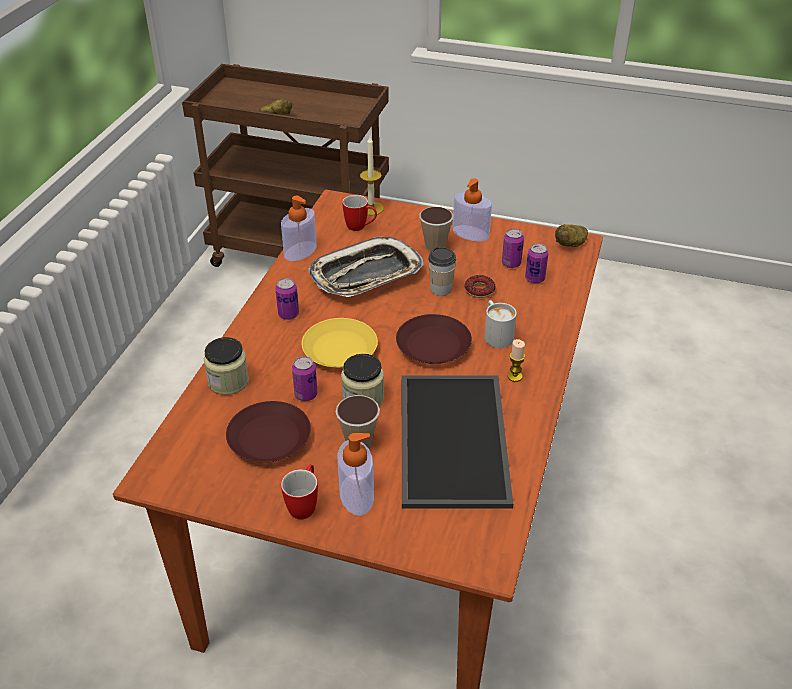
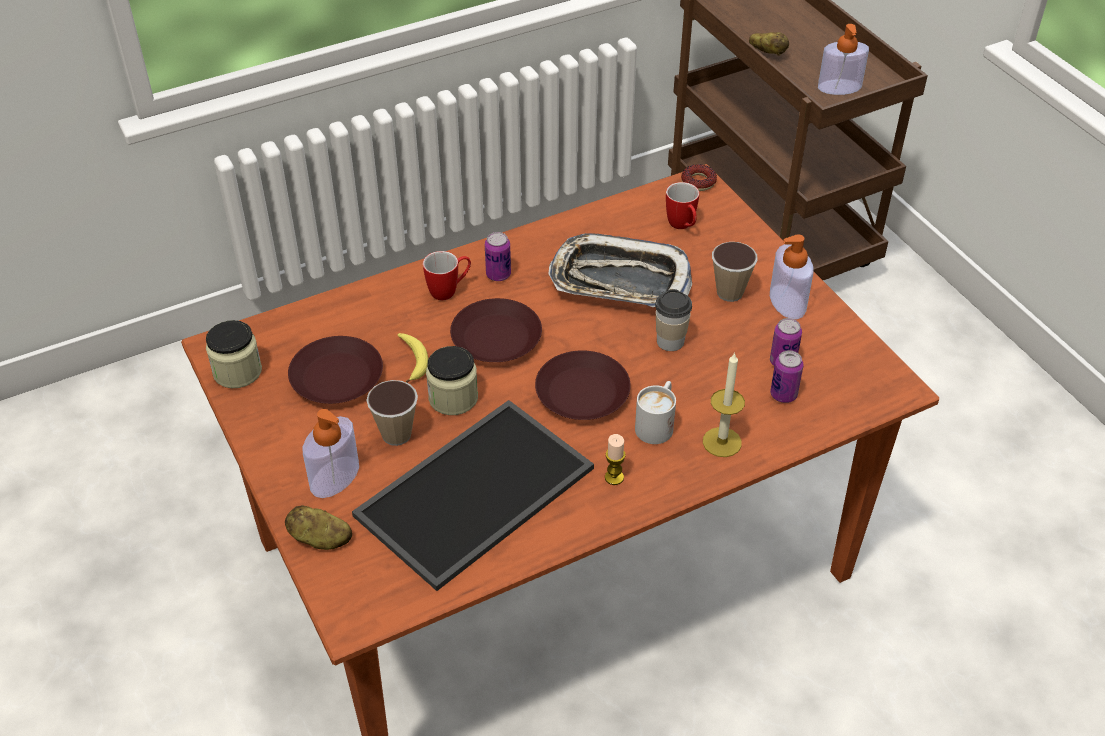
camera: 45 degrees right, 5 degrees up
(228, 381) = (371, 304): jar -> jar (237, 372)
(300, 251) = (592, 217): soap dispenser -> soap dispenser (839, 87)
(304, 505) = (288, 454): mug -> mug (449, 291)
(306, 395) = (413, 360): can -> banana
(340, 350) = (496, 339): yellow plate -> brown plate
(371, 208) = (722, 212): candle -> candle (722, 442)
(479, 290) = (707, 368): donut -> donut (698, 182)
(571, 244) = (883, 384): potato -> potato (320, 540)

